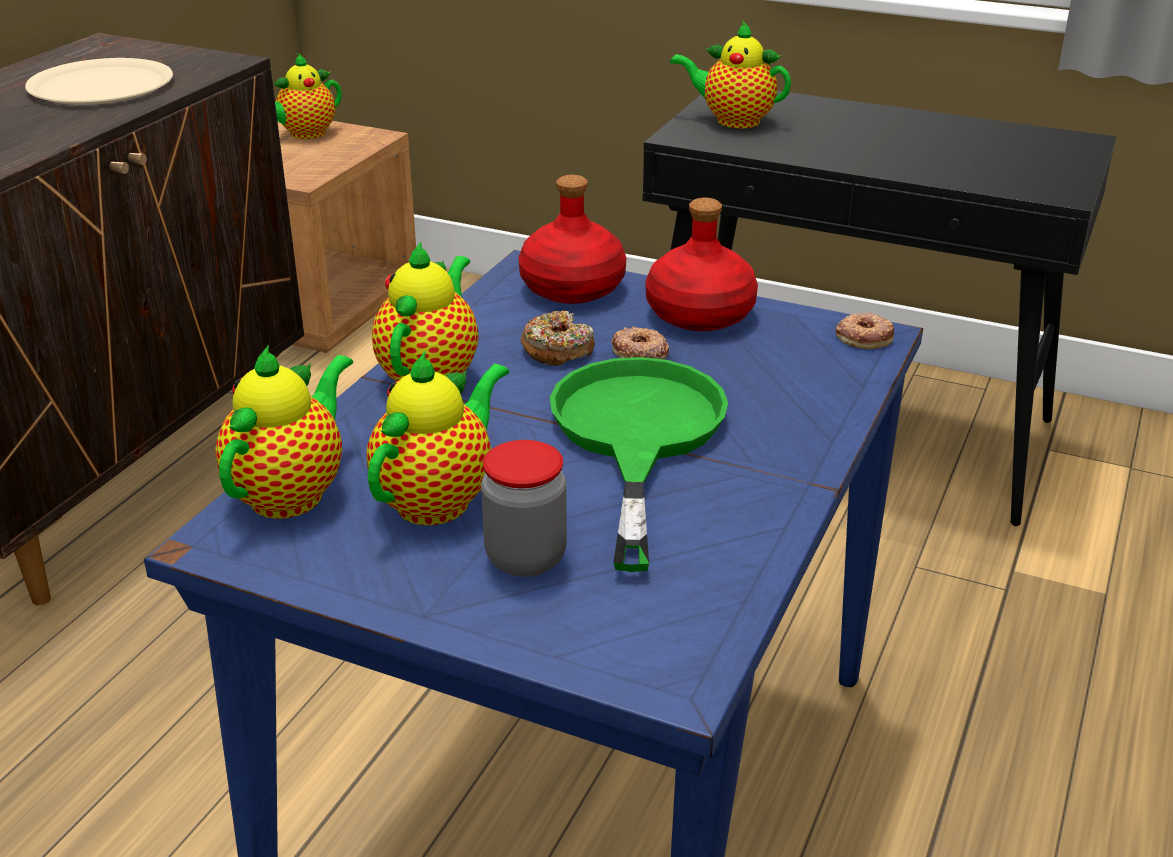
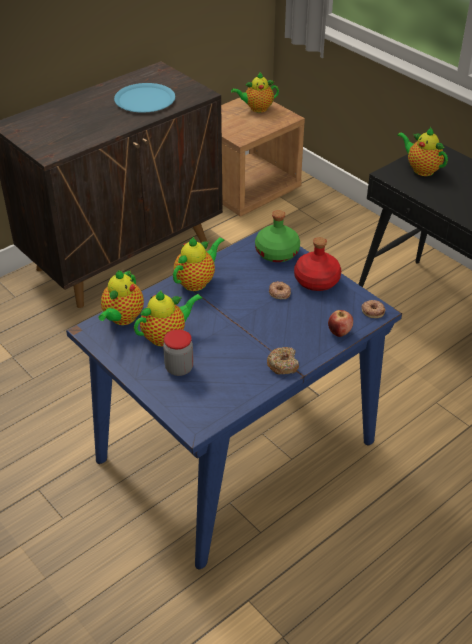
camera: 25 degrees right, 10 degrees up
(101, 85) = (145, 99): beige plate -> blue plate
(292, 492) = (122, 318): teapot -> teapot turned 150 degrees clockwise
(557, 350) = (249, 282): donut -> donut (283, 365)
(573, 287) = (277, 252): red bottle -> green bottle
(636, 436) = (249, 331): green frying pan -> none
(835, 390) = (339, 332): none -> apple

